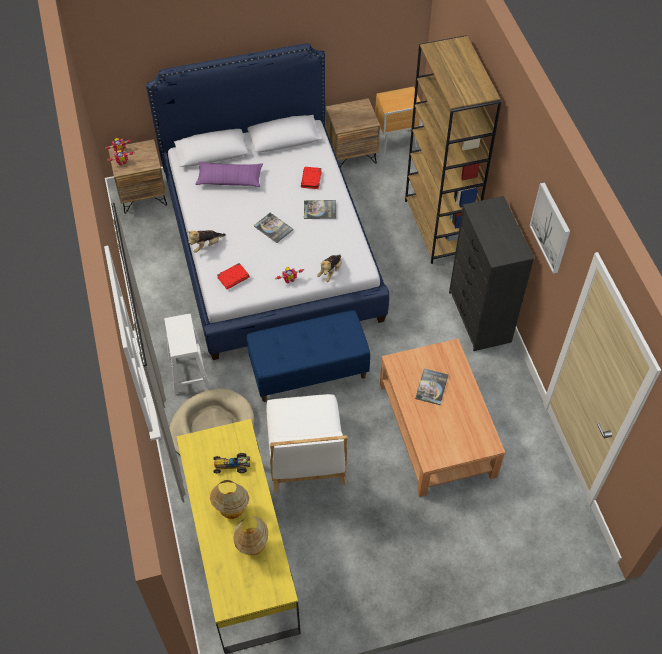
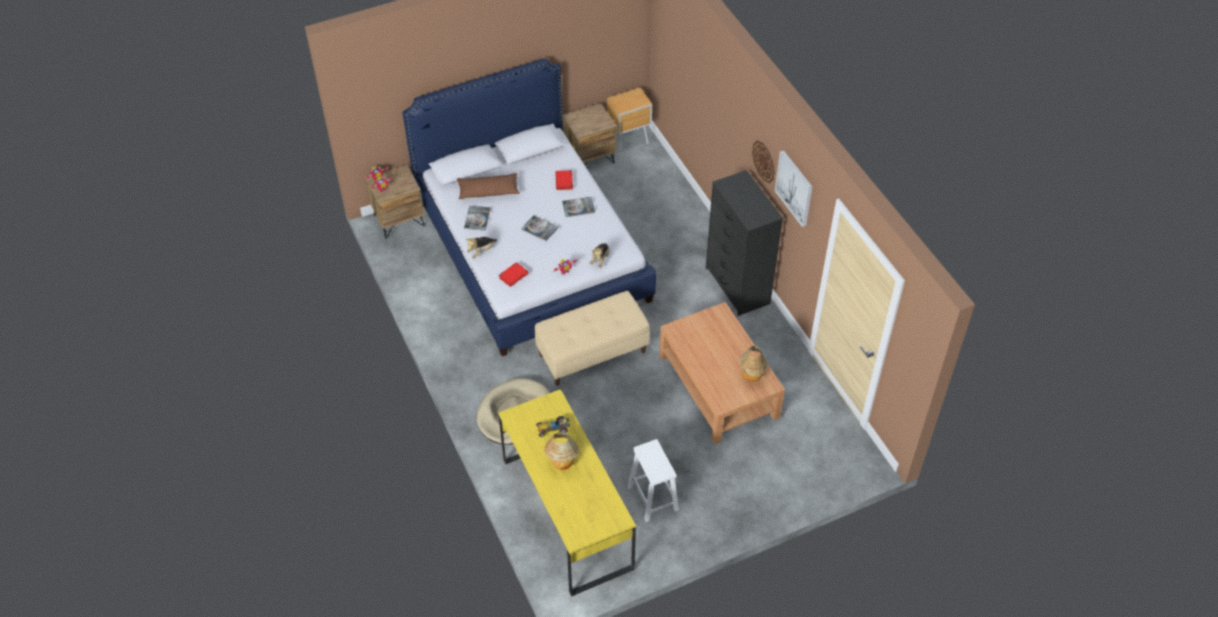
camera: 10 degrees left, 5 degrees down
(189, 373) = (482, 370): white stool -> white stool (653, 498)
(229, 179) = (488, 191): purple pillow -> brown pillow
(253, 547) = (587, 490): table lamp -> table lamp (751, 378)
(306, 457) = (607, 426): white chair -> none
(309, 370) = (592, 353): blue bench -> beige bench
(431, 387) = (710, 345): book -> book (477, 218)
(439, 227) = (684, 213): brown bookcase -> none
(522, 190) = (764, 161): none -> wall clock

